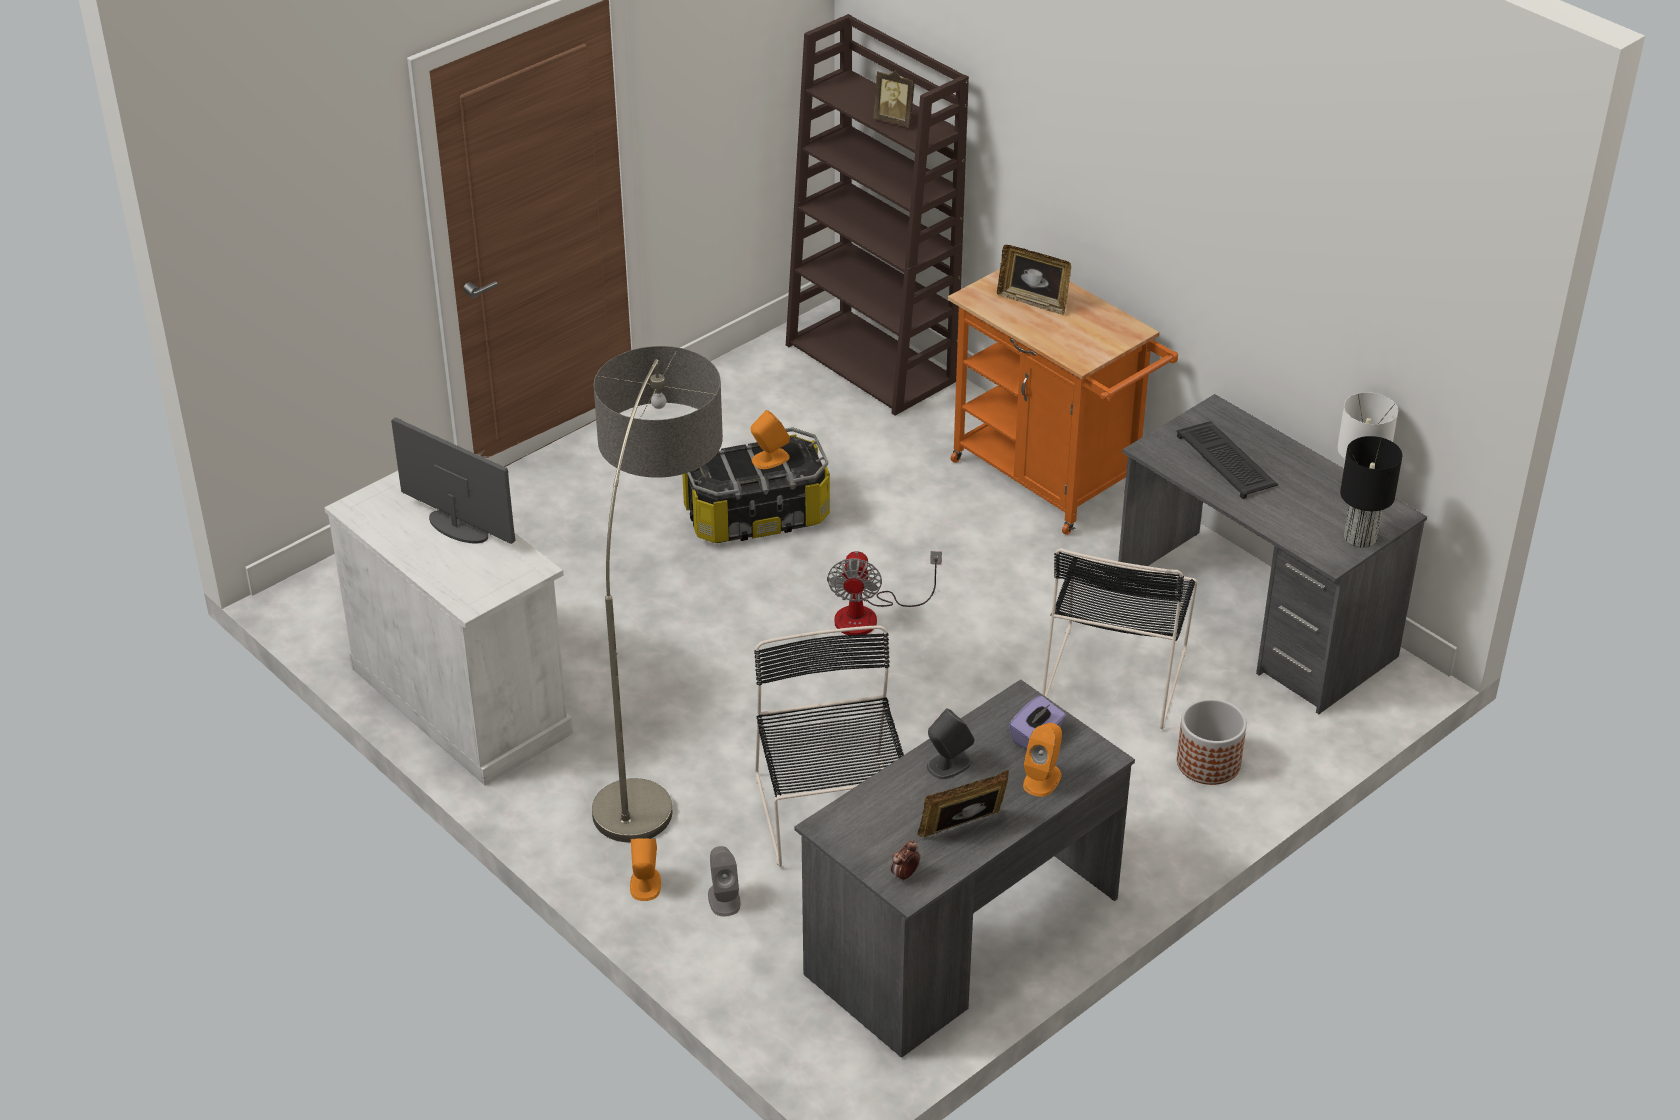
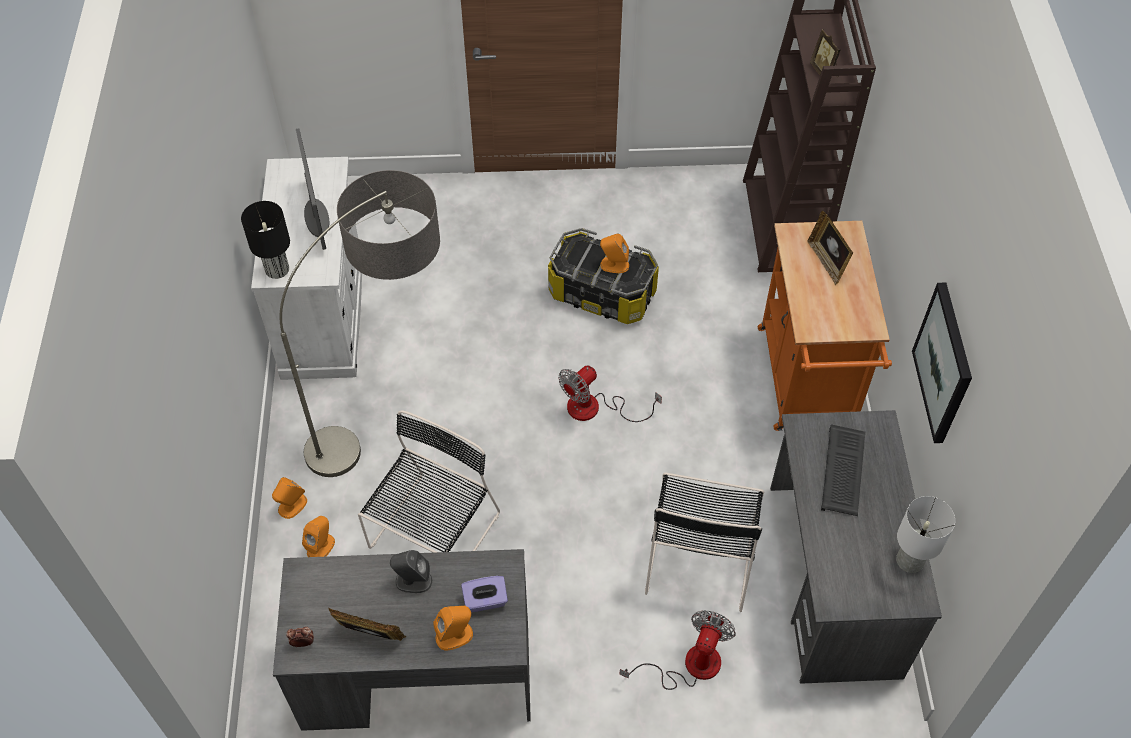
camera: 40 degrees right, 15 degrees up
(724, 899) = (321, 546): grey speaker -> orange speaker
(1115, 673) = (700, 555): black chair -> black chair turned 45 degrees counterclockwise
(1208, 763) = (689, 665): planter -> fan
(1274, 274) = (944, 363): none -> picture
(1360, 538) = (870, 601): black table lamp -> black table lamp (277, 270)

